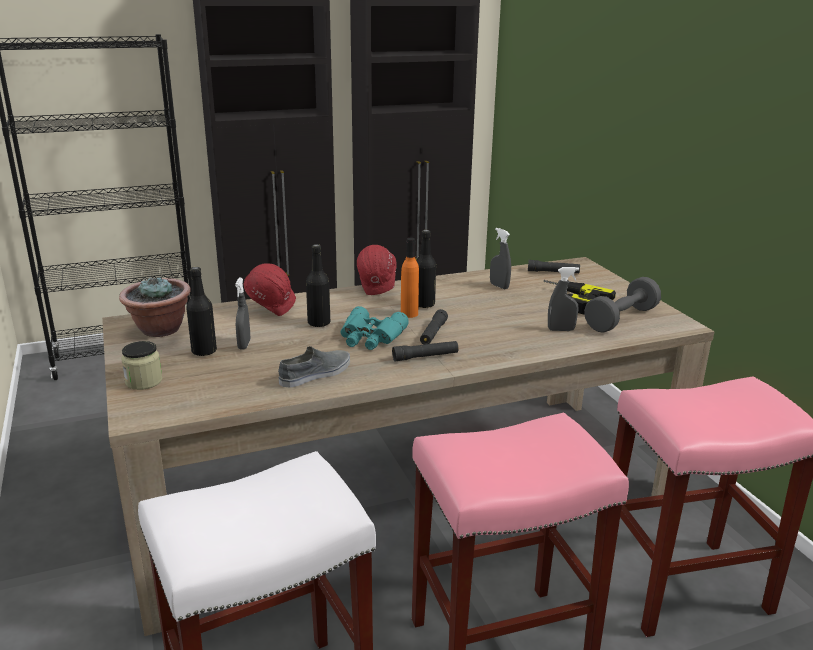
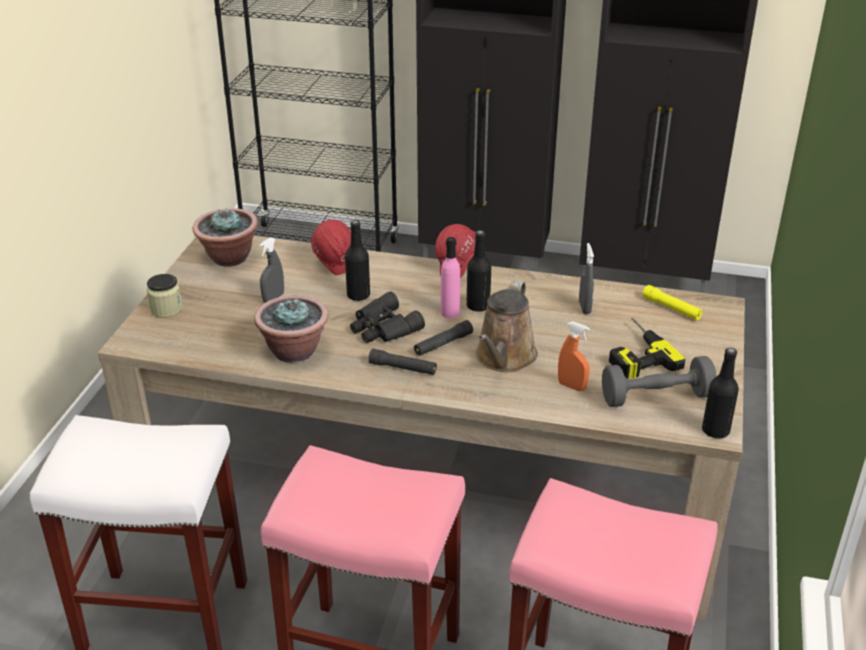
camera: 35 degrees right, 10 degrees up
(204, 351) = (237, 294): black bottle -> black bottle (715, 431)
(316, 374) = (294, 351): grey shoe -> potted plant
(370, 337) = (383, 328): turquoise binoculars -> black binoculars
(409, 314) = (450, 313): orange bottle -> pink bottle
(490, 328) = (504, 358): none -> brown watering can
(553, 272) = (671, 308): black flashlight -> yellow flashlight
(561, 330) = (571, 386): grey spray bottle -> orange spray bottle

